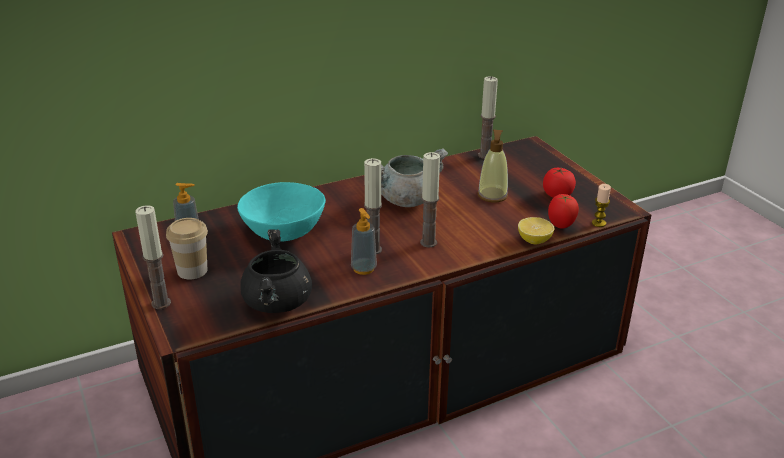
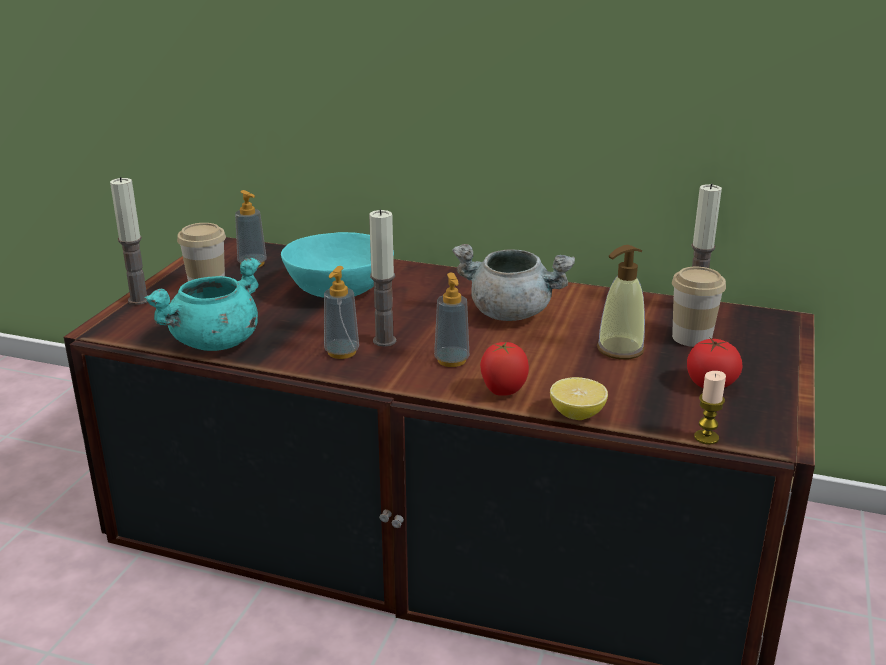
camera: 45 degrees right, 5 degrees down
(277, 303) = (215, 343): black cooking pot -> turquoise cooking pot
(428, 242) = (451, 360): candle -> soap dispenser
(510, 173) = (691, 337): none -> cup
(561, 226) = (645, 416): tomato -> tomato (503, 392)

